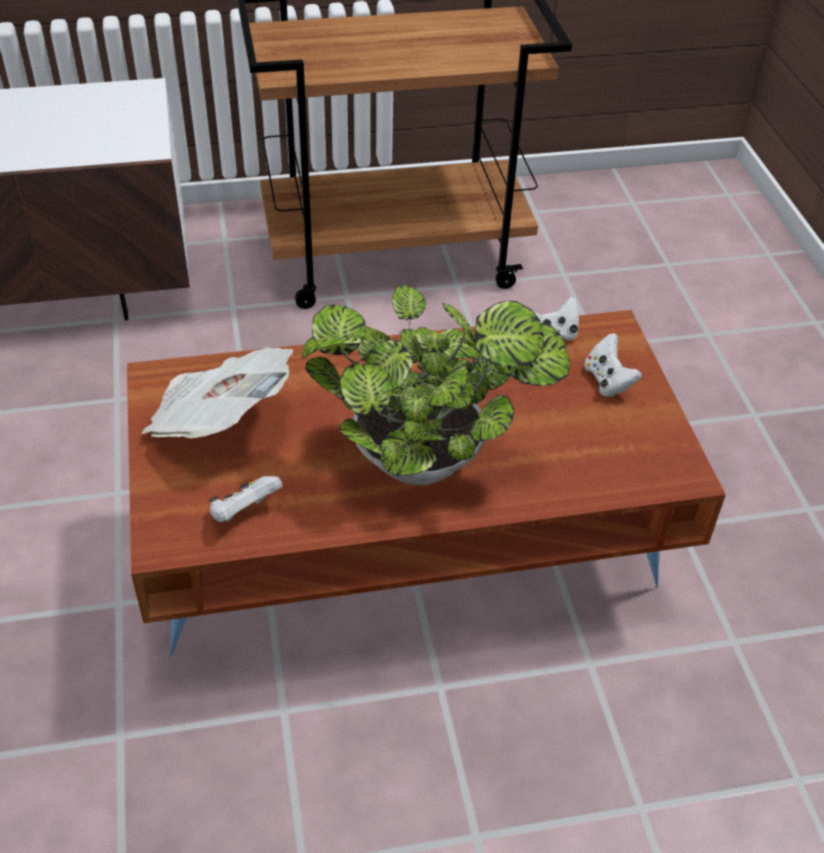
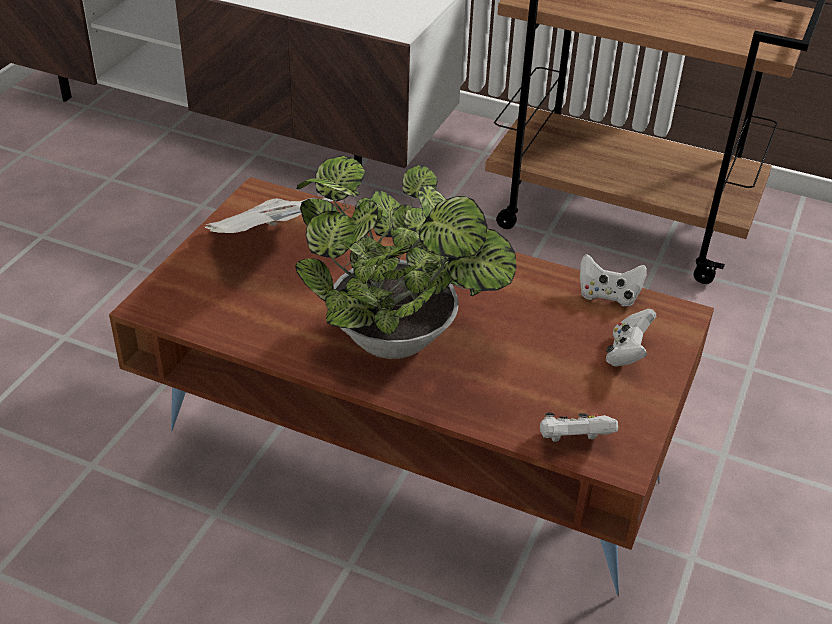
camera: 35 degrees right, 5 degrees down
(244, 512) = (225, 312): white game controller -> white game controller (573, 441)

